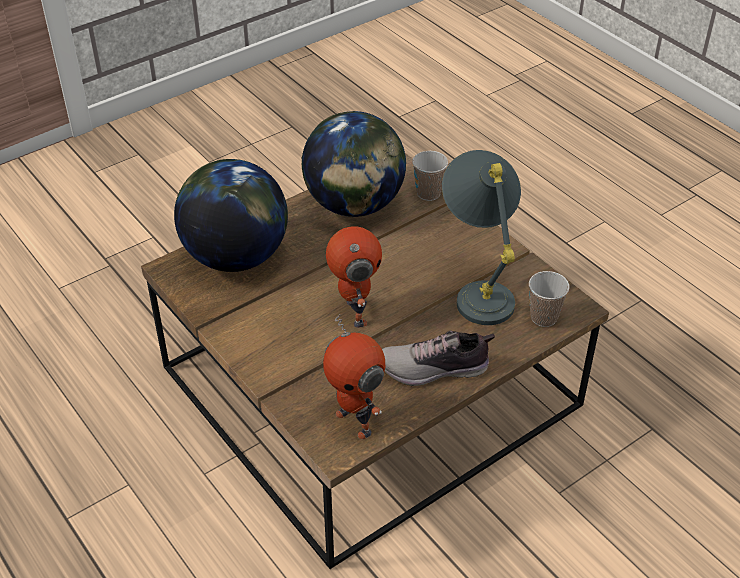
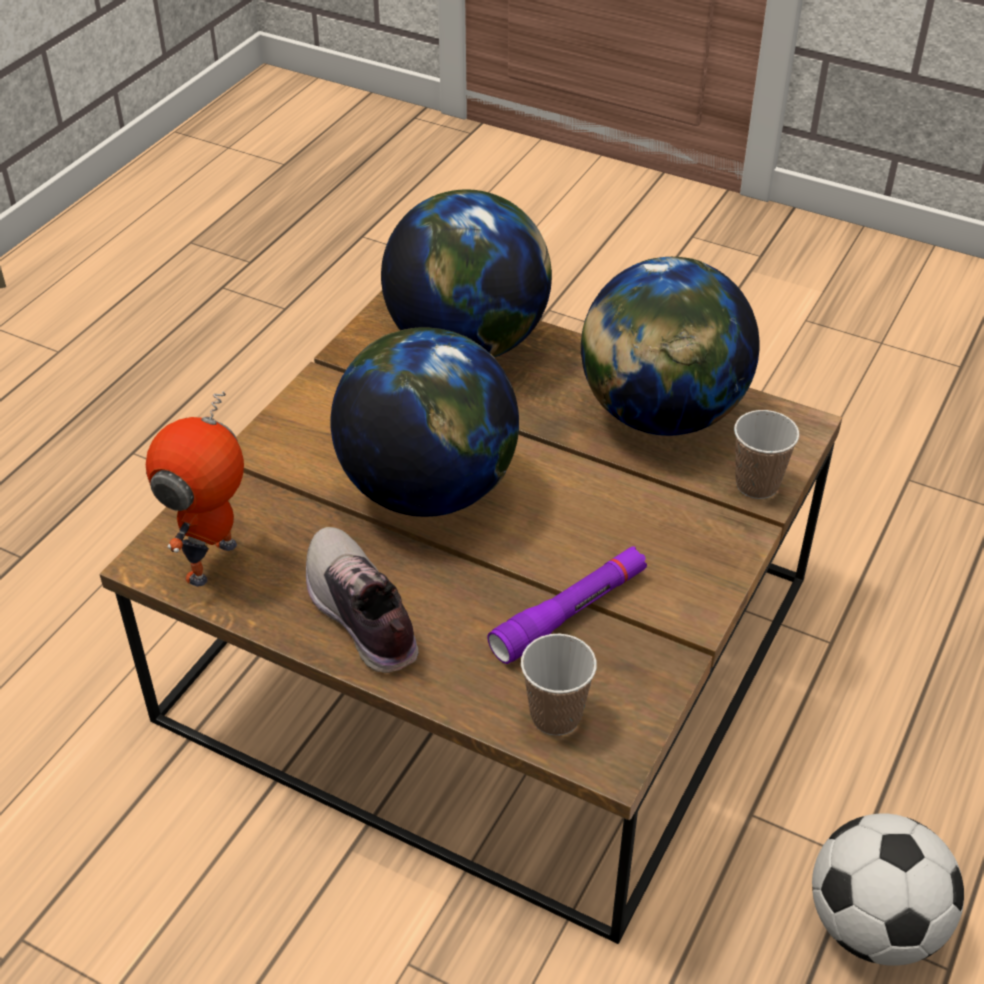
camera: 65 degrees right, 0 degrees up
(354, 313) = (428, 491): toy robot -> globe
(479, 289) = (570, 613): grey table lamp -> purple flashlight
(610, 313) = (873, 925): none -> football

